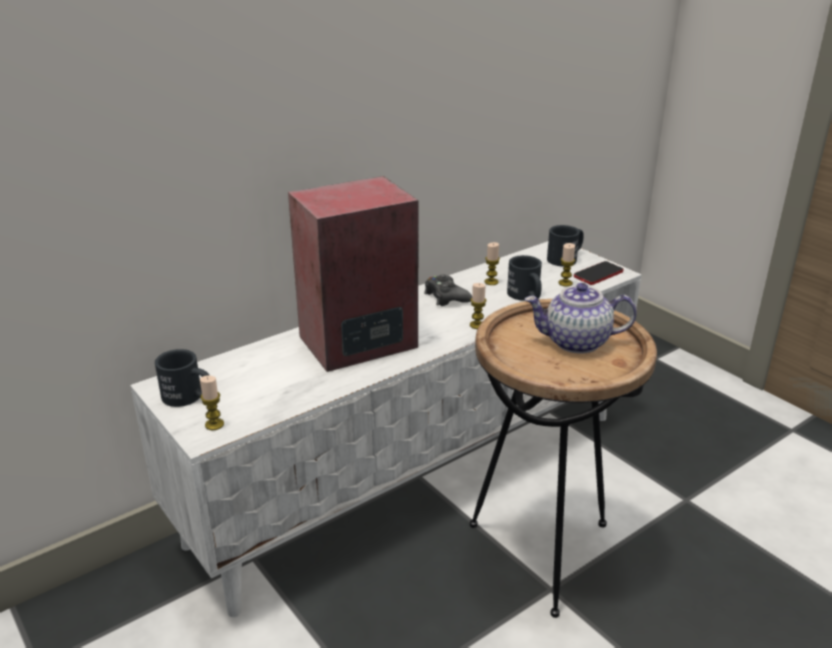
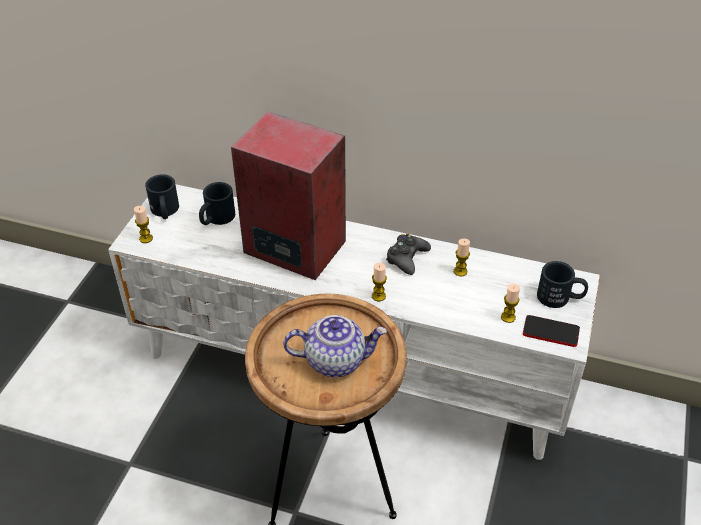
camera: 55 degrees right, 15 degrees up
(526, 296) = (456, 303): black mug -> black mug (216, 219)
(576, 342) = (335, 360): teapot -> teapot turned 120 degrees clockwise

